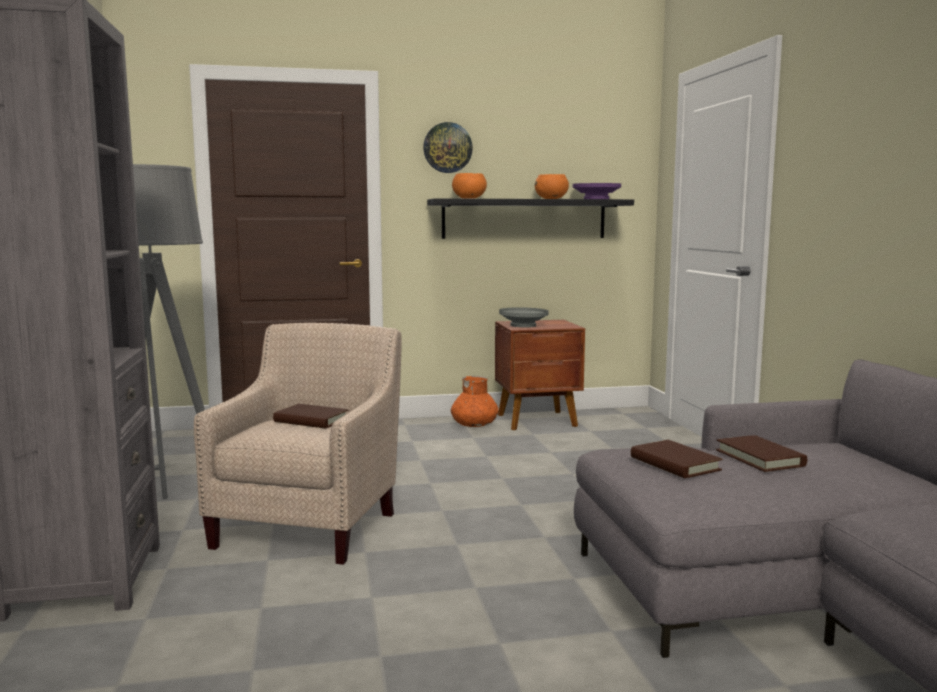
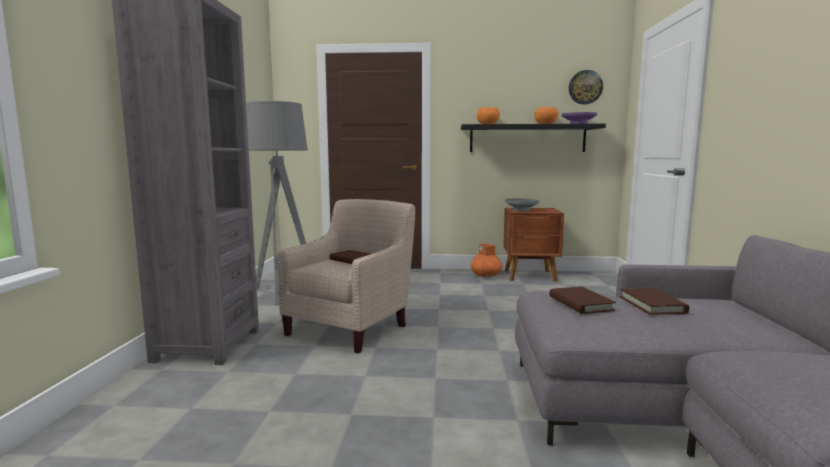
camera: 15 degrees right, 0 degrees up
(447, 147) = (475, 91): wall clock -> wall clock (585, 87)

